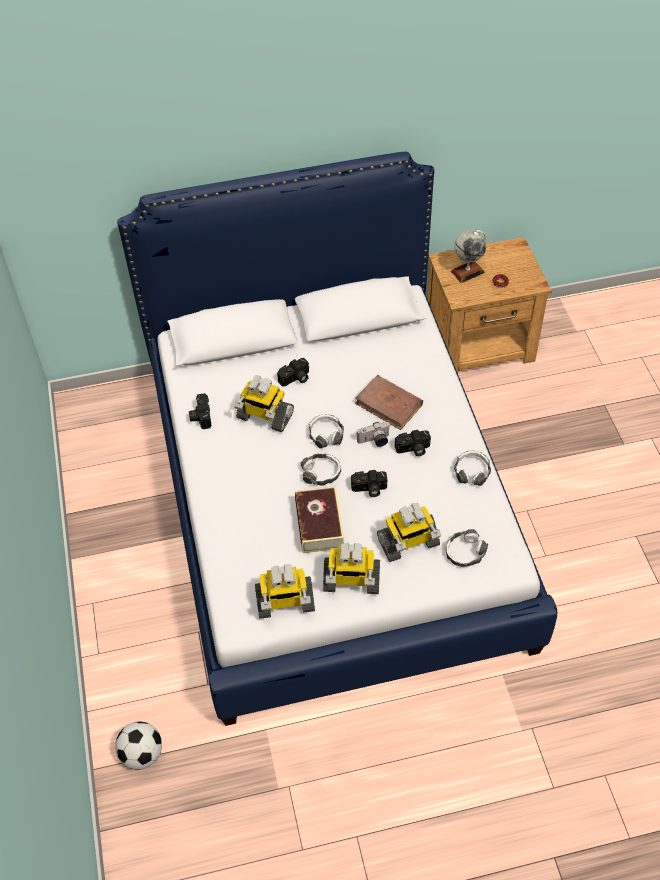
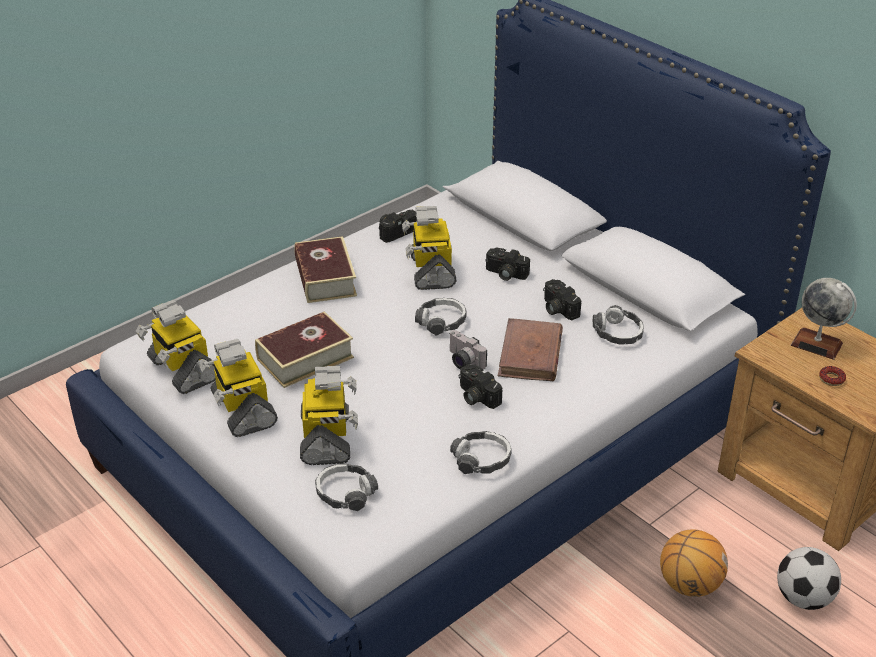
camera: 60 degrees right, 15 degrees down
(142, 754) = (37, 421): football -> football (803, 598)
(230, 479) = (325, 278): none -> book
(321, 473) = (382, 336): headphones -> headphones (618, 333)
(369, 489) = (386, 381): camera -> camera (557, 309)
(408, 543) = (327, 439): toy robot -> toy robot turned 135 degrees counterclockwise
(523, 438) = (689, 585): none -> basketball

